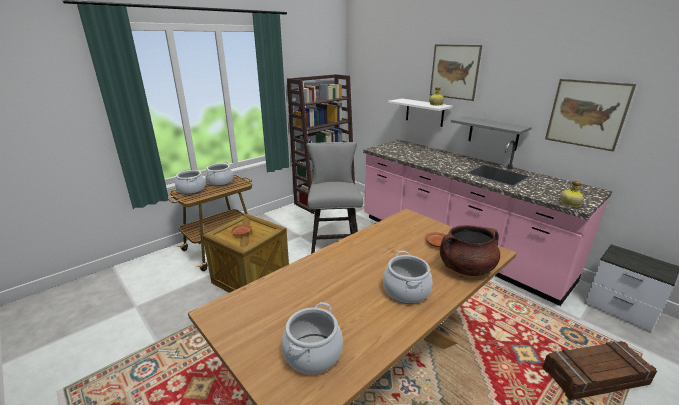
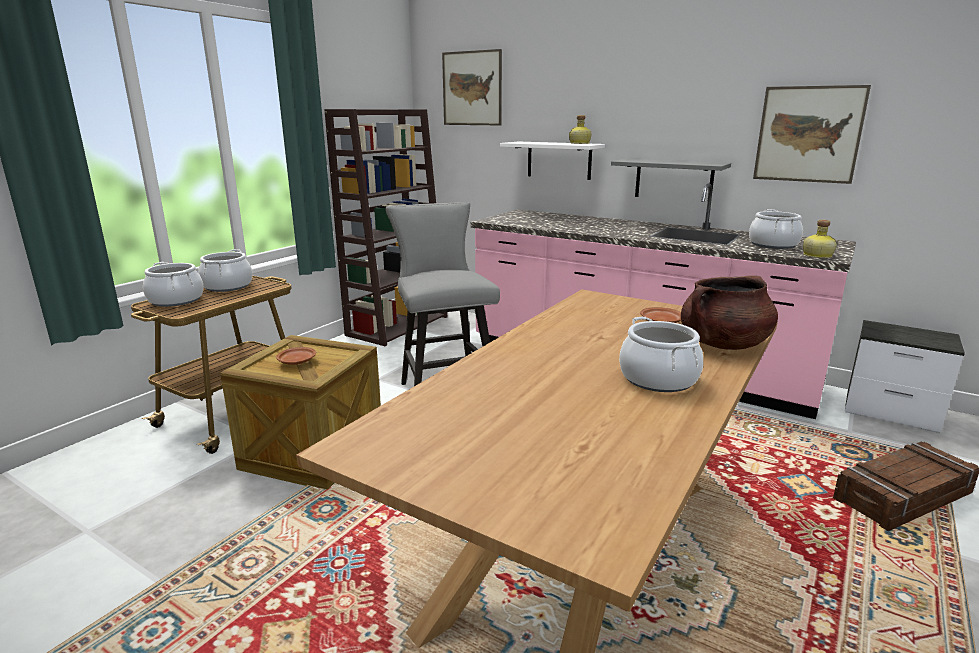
camera: 15 degrees left, 5 degrees down
(313, 353) = (571, 471): cooking pot -> cooking pot (773, 245)
(454, 72) = (604, 91): picture -> picture (472, 88)

